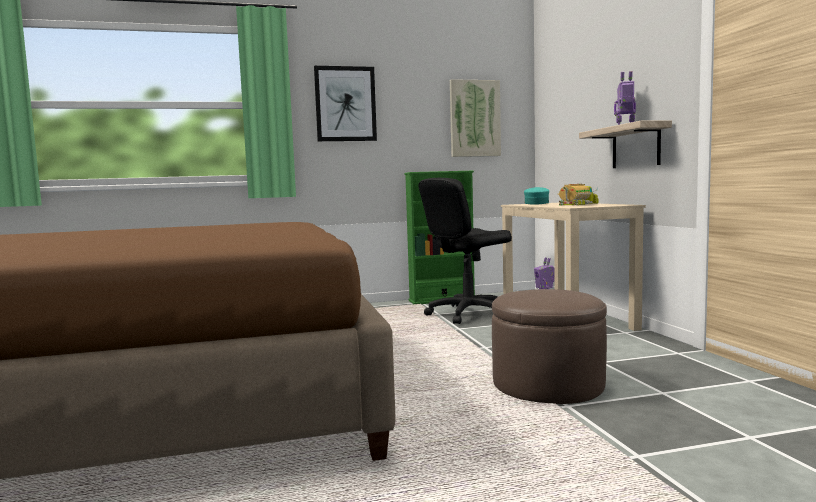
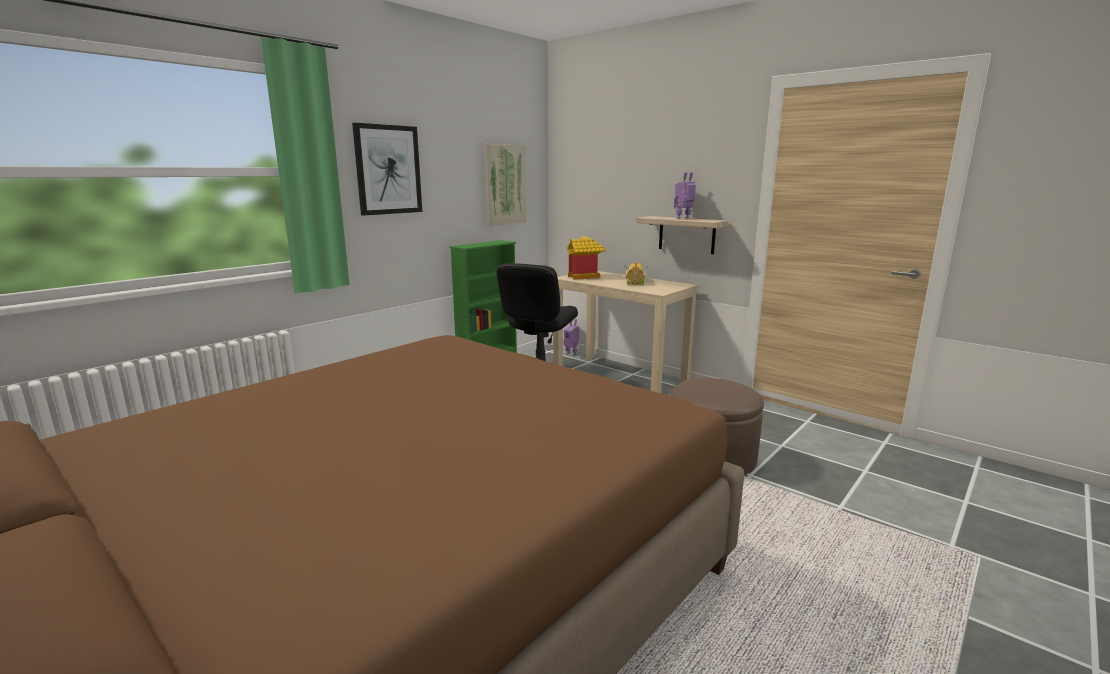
camera: 35 degrees left, 10 degrees up
(536, 203) = (585, 276): turquoise cap -> toy house

